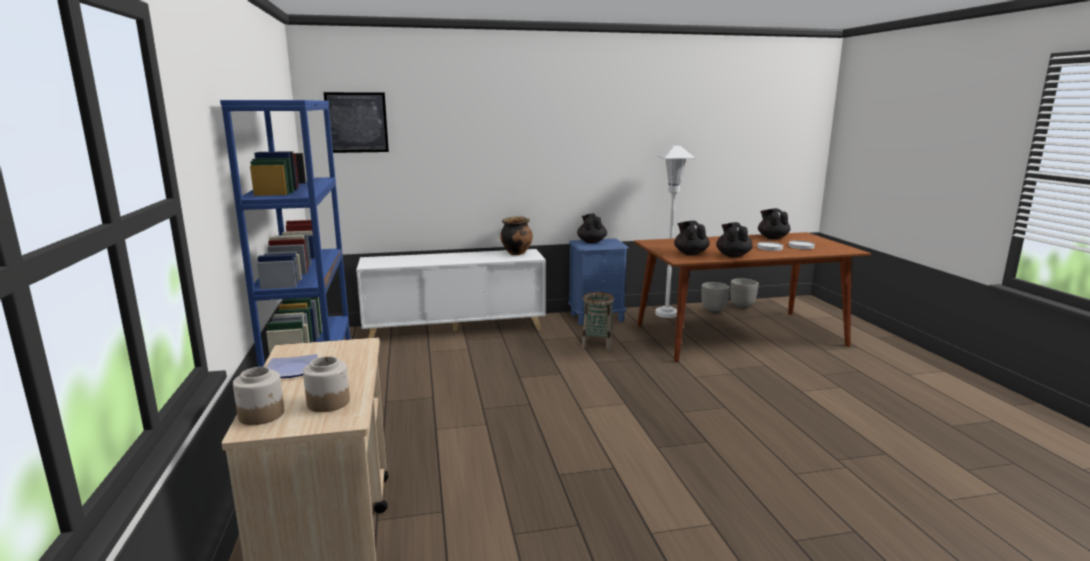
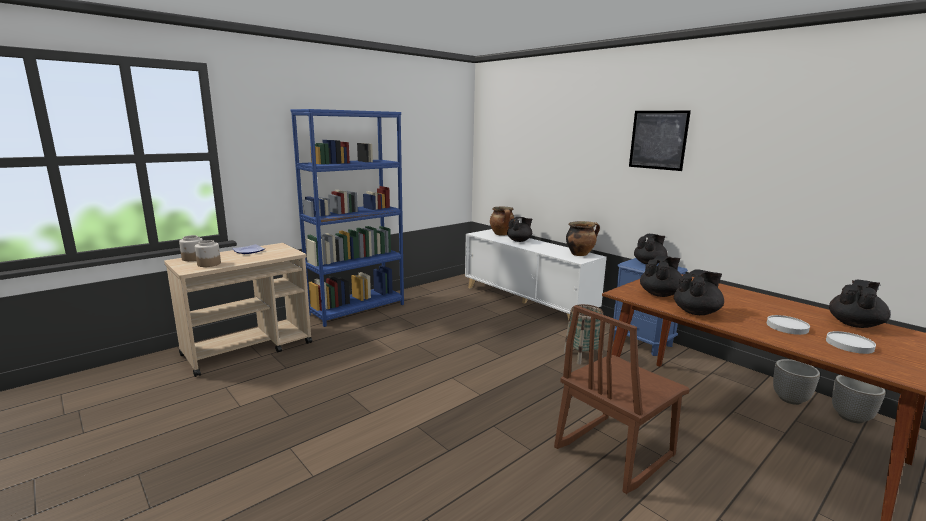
camera: 60 degrees right, 0 degrees up
(356, 122) = (501, 131): picture -> picture (658, 140)
(394, 258) = (502, 234): none -> cooking pot
(433, 258) = (519, 241): none -> black teapot
(666, 314) = (719, 373): white floor lamp -> none
(743, 379) = (613, 452): none -> brown chair

